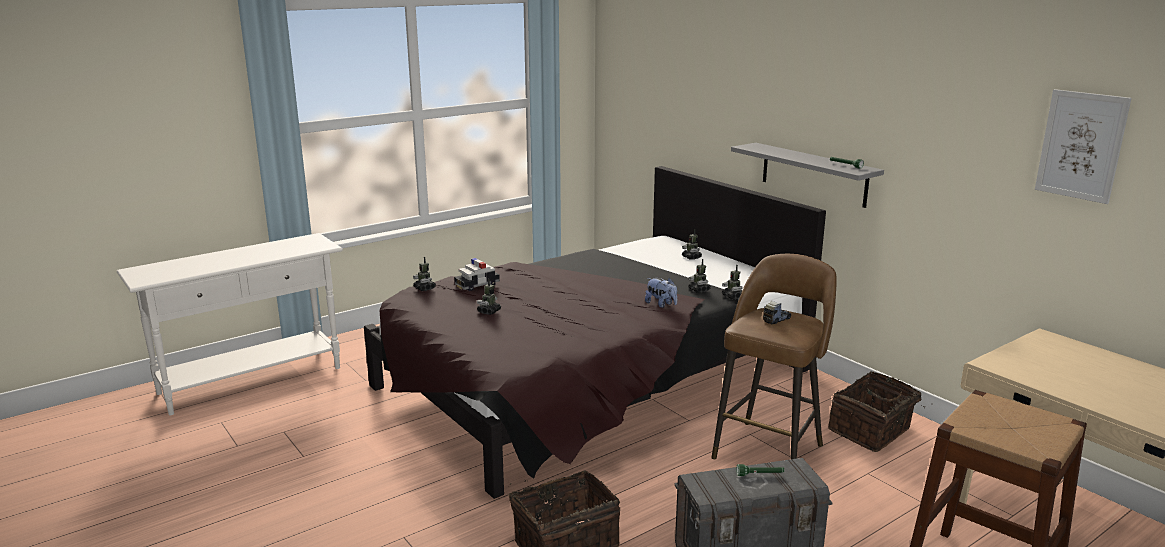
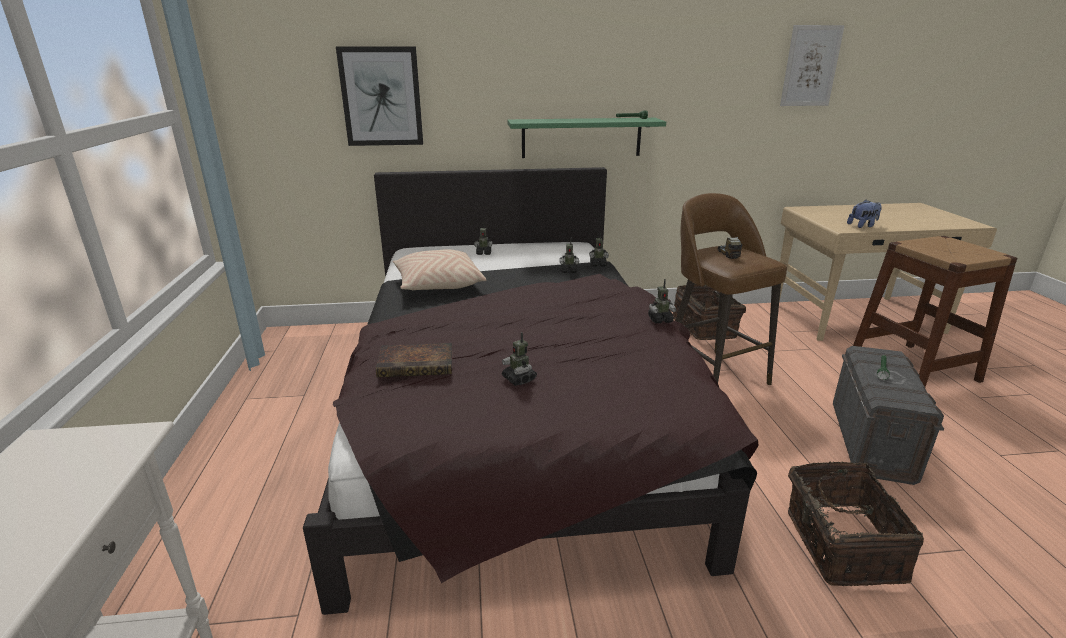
camera: 60 degrees left, 5 degrees up
(424, 288) = (370, 406): toy robot -> toy robot (660, 320)
(477, 285) = (418, 364): toy car -> book
(605, 261) = (438, 285): none -> beige pillow
(661, 304) = (595, 291): plush toy -> plush toy (862, 226)
(676, 105) = (381, 97): none -> picture
(813, 174) = (581, 137): grey shelf -> green shelf

